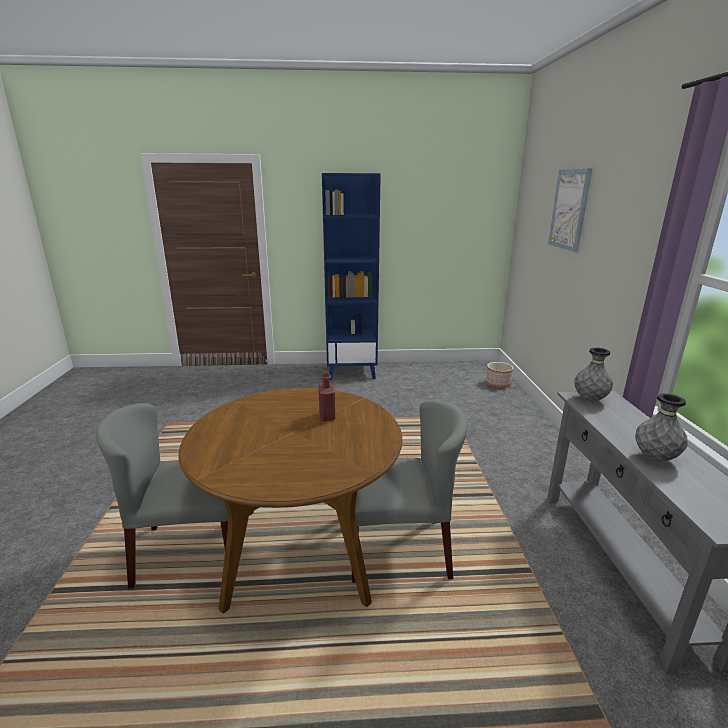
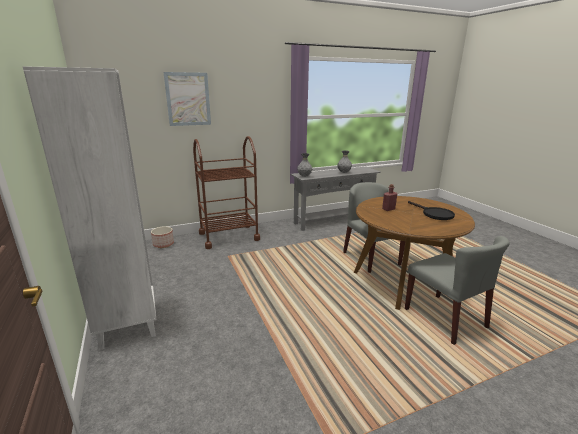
camera: 110 degrees left, 0 degrees up
(267, 450) = (434, 214): none -> black frying pan
(352, 371) = (128, 323): blue bookcase -> white bookcase
(520, 423) = (229, 236): none -> brown cart

